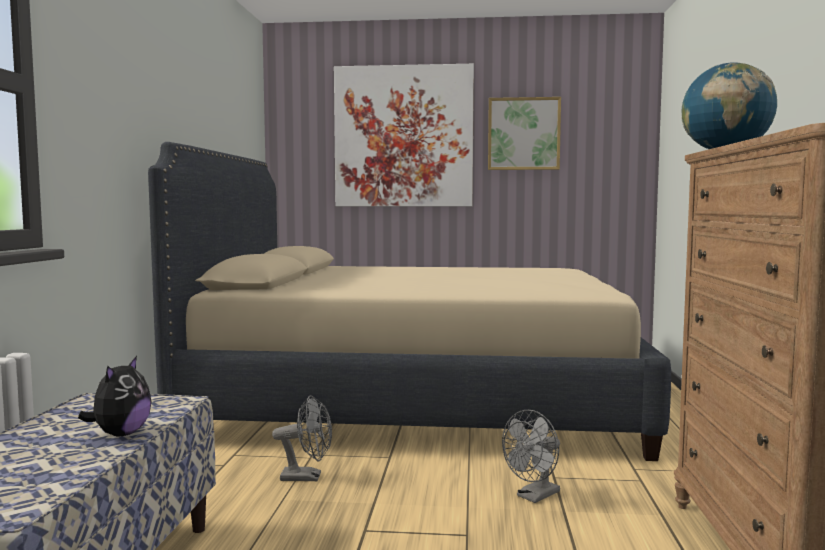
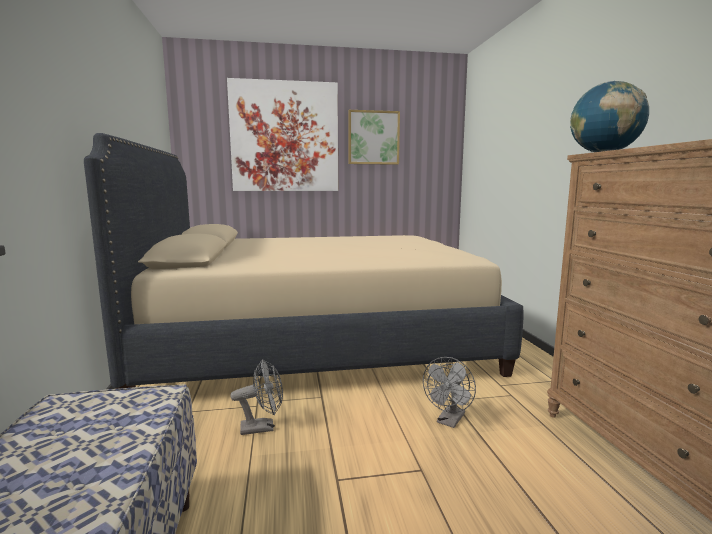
camera: 15 degrees left, 5 degrees up
(120, 434) = (112, 458): plush toy -> none

